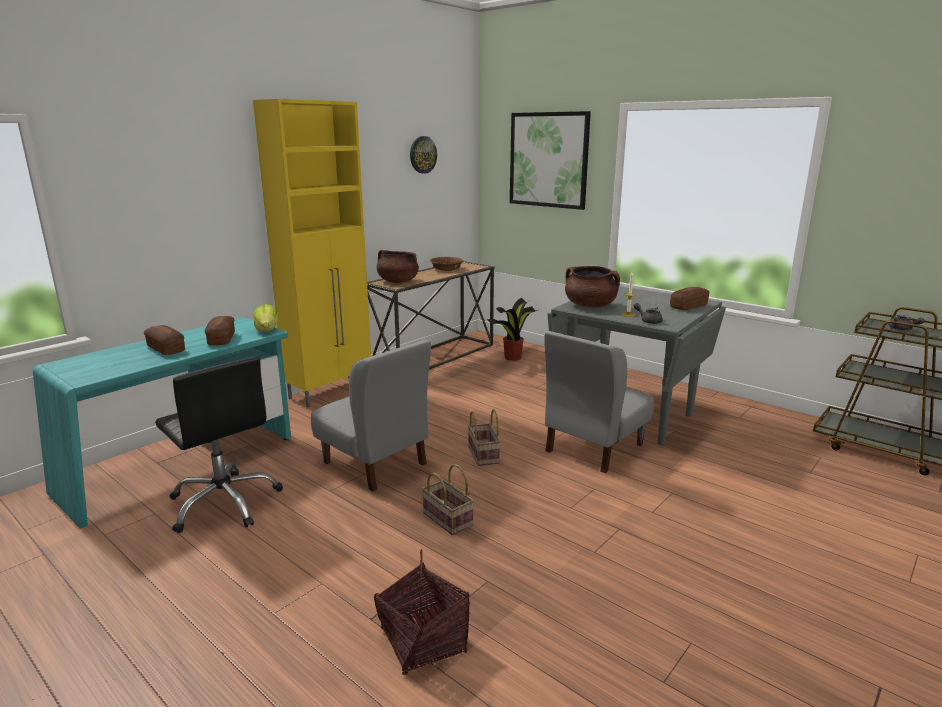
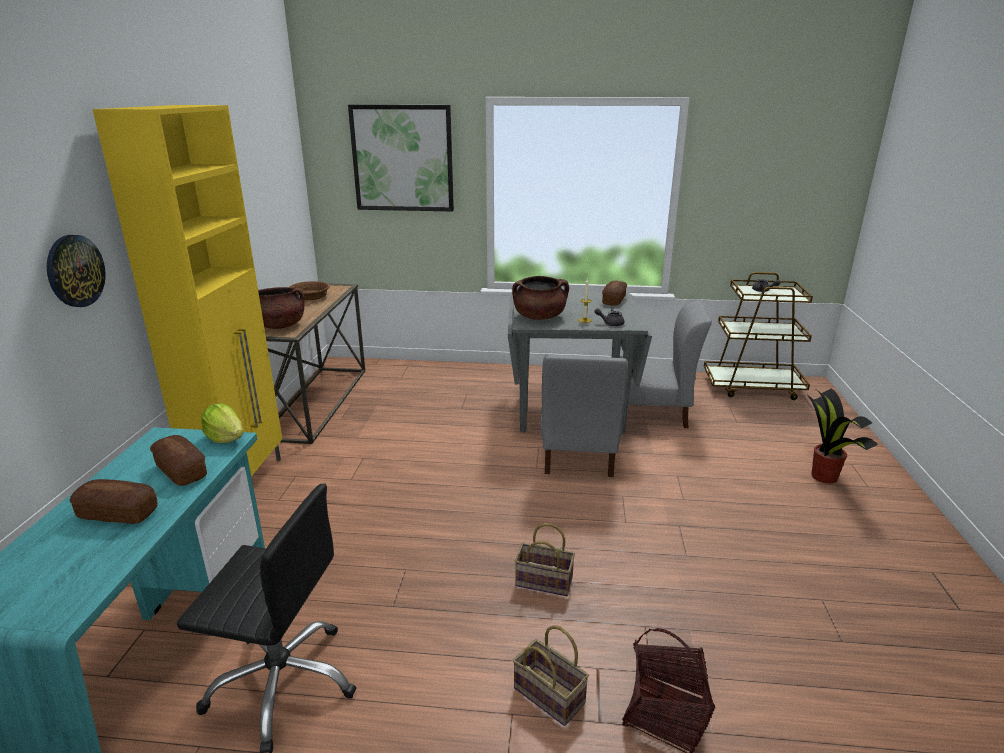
camera: 35 degrees left, 5 degrees up
(375, 463) = (403, 552): grey chair -> grey chair (652, 412)
(422, 154) = (261, 162): wall clock -> wall clock (75, 271)
(484, 455) = (498, 499): basket -> basket (551, 695)
(513, 357) = (402, 380): potted plant -> potted plant (823, 476)

